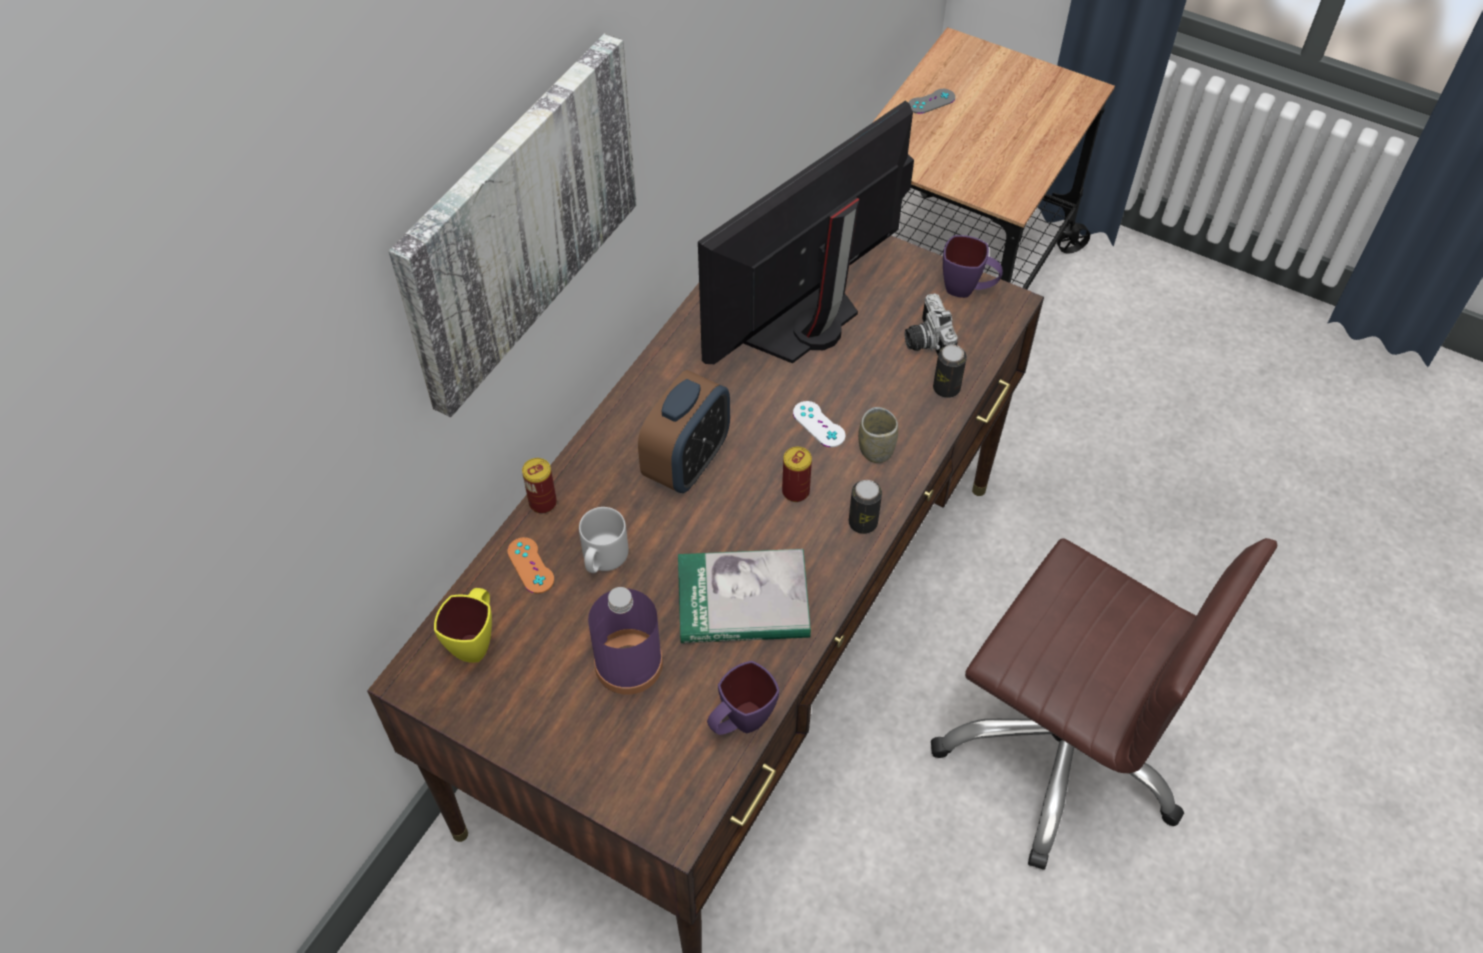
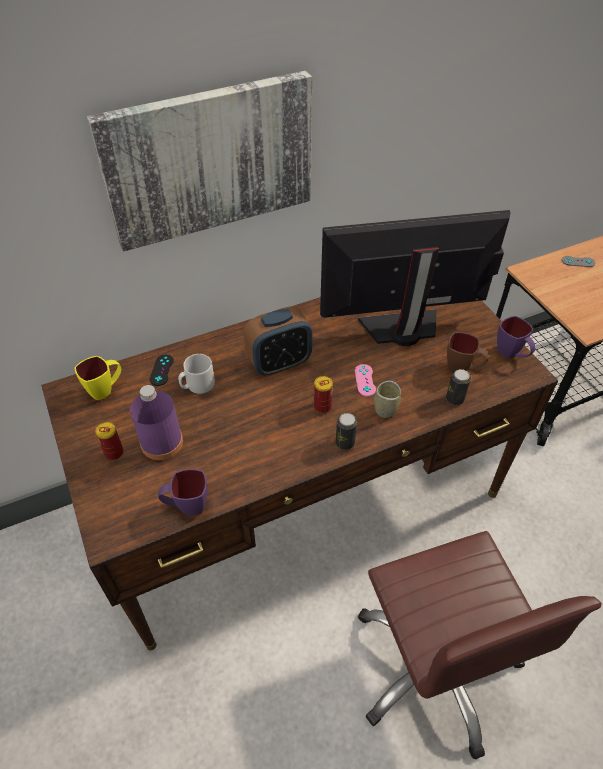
camera: 35 degrees right, 5 degrees down
(530, 565) = (162, 370): orange game controller -> black game controller
(543, 503) = (194, 345): can -> can (114, 453)
(743, 600) = (245, 445): book -> none
(819, 424) = (365, 380): white game controller -> pink game controller
(925, 341) = (463, 369): camera -> brown mug

